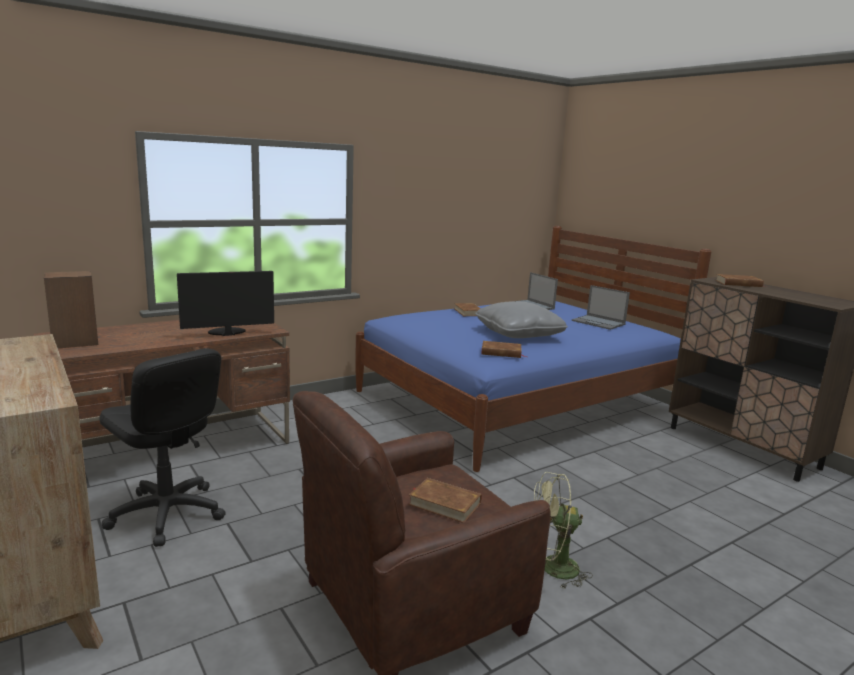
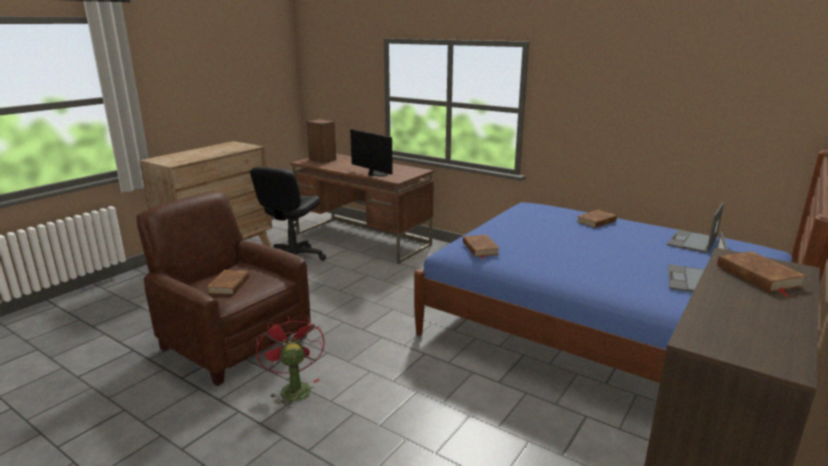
camera: 70 degrees right, 5 degrees up
(518, 334) = (553, 248): grey pillow -> none
(551, 569) = (293, 388): green fan -> red fan

